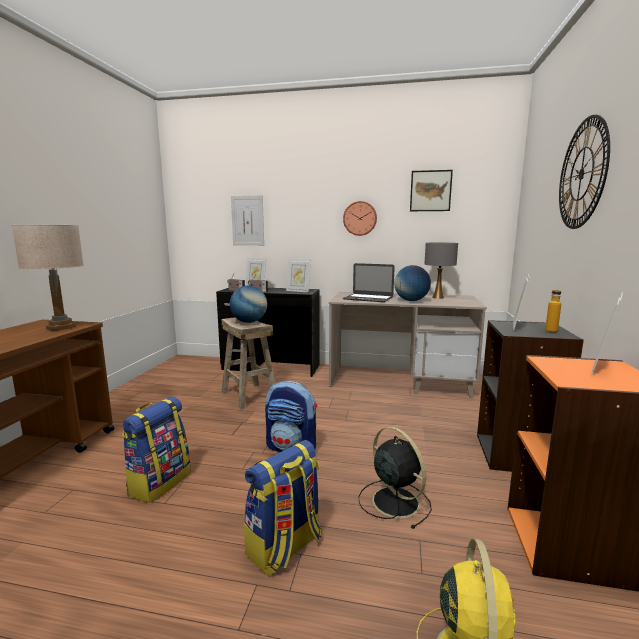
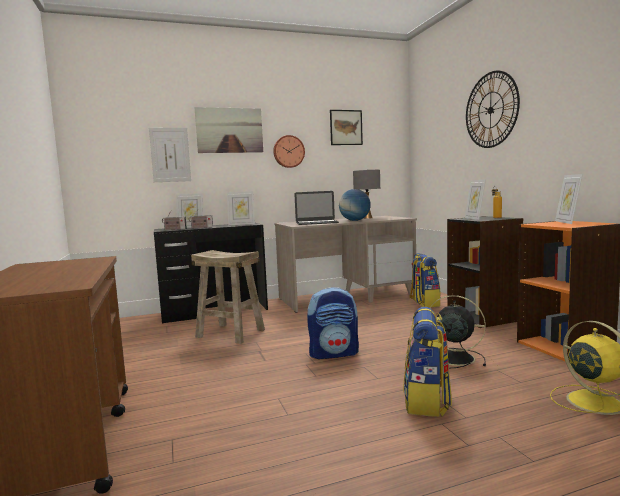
camera: 30 degrees left, 5 degrees down
(61, 327) = (79, 262): beige table lamp -> none
(159, 482) = (256, 405): backpack -> backpack (424, 303)
(249, 322) = (225, 253): globe -> none
(301, 197) = (229, 130): none -> picture

